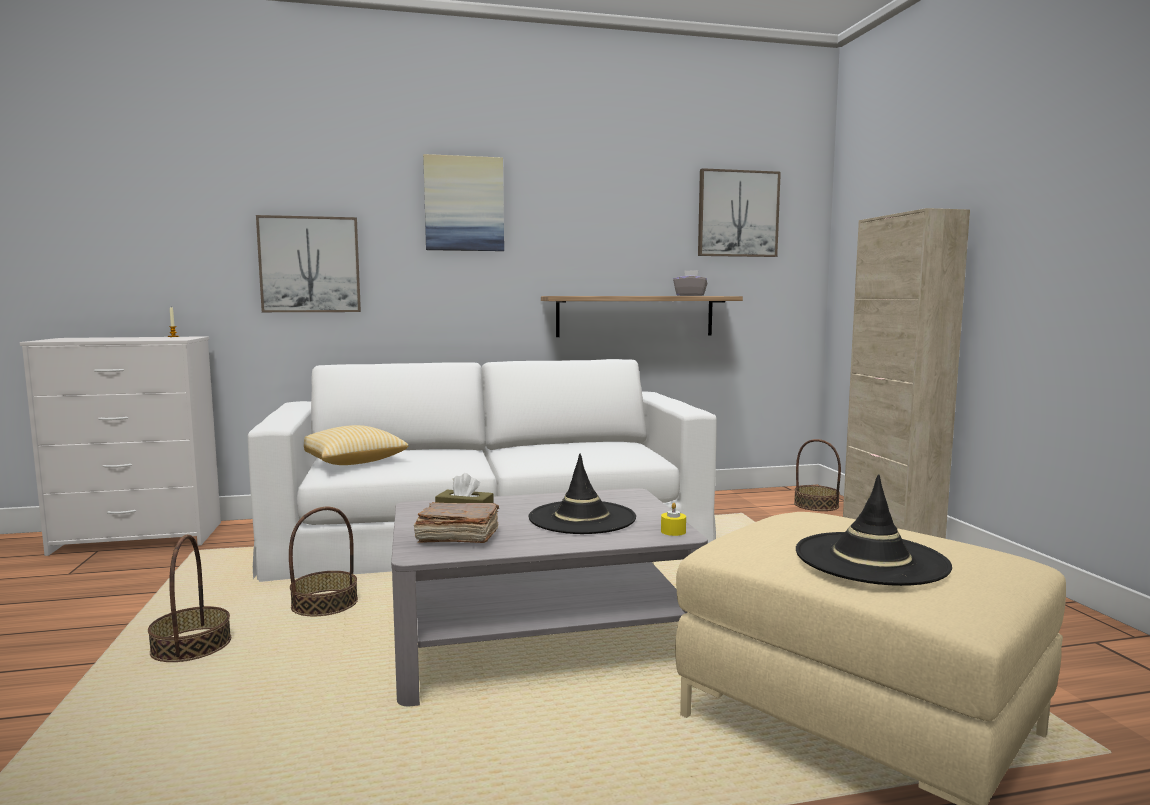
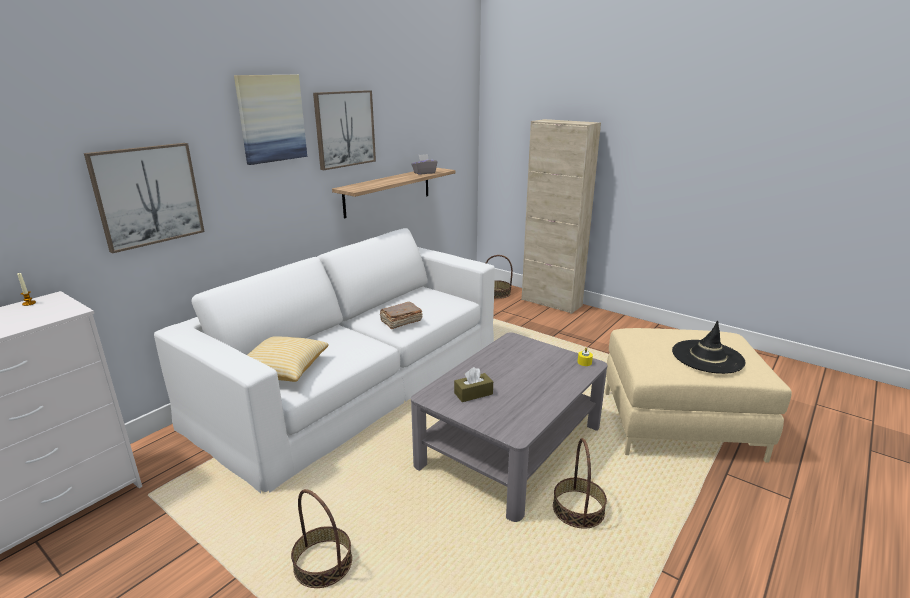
camera: 40 degrees left, 15 degrees up
(324, 603) = (351, 484): basket -> basket (578, 509)
(457, 537) = (505, 412): brown book -> brown book (400, 321)
(582, 518) = (530, 369): black hat -> none
(737, 214) = (437, 107): picture -> picture (344, 129)

